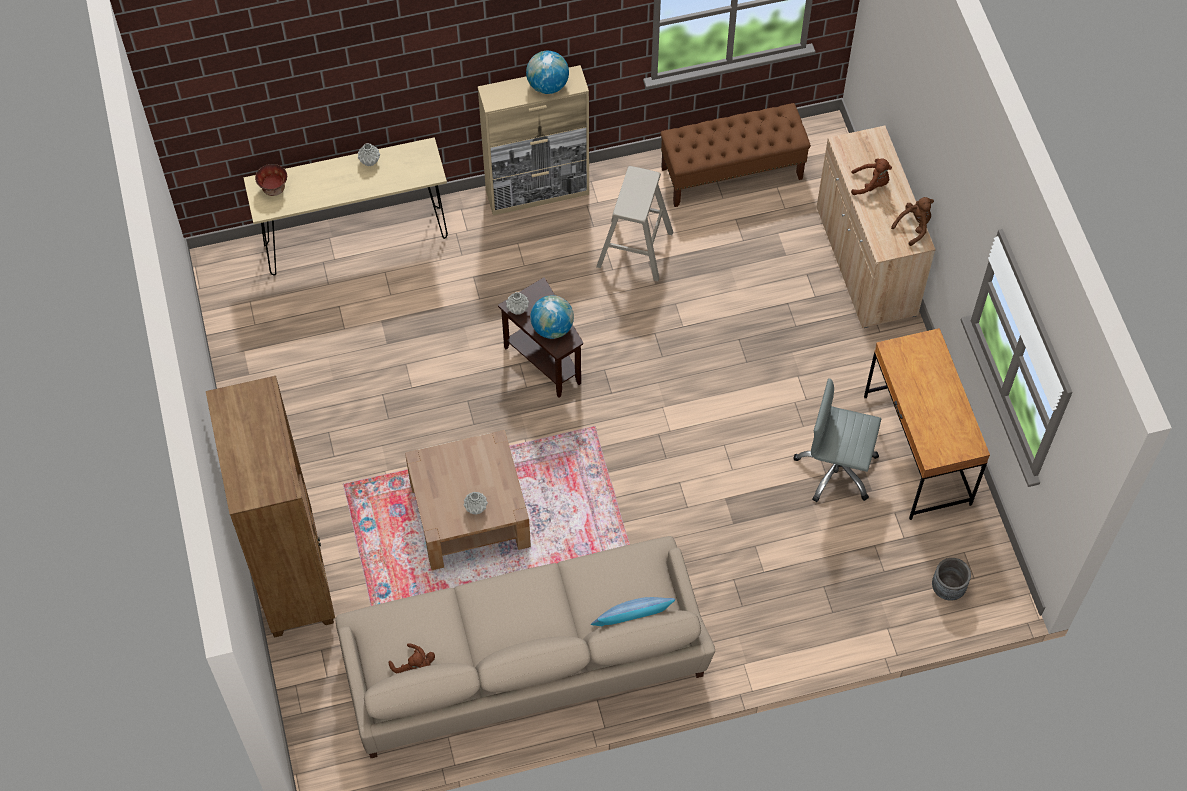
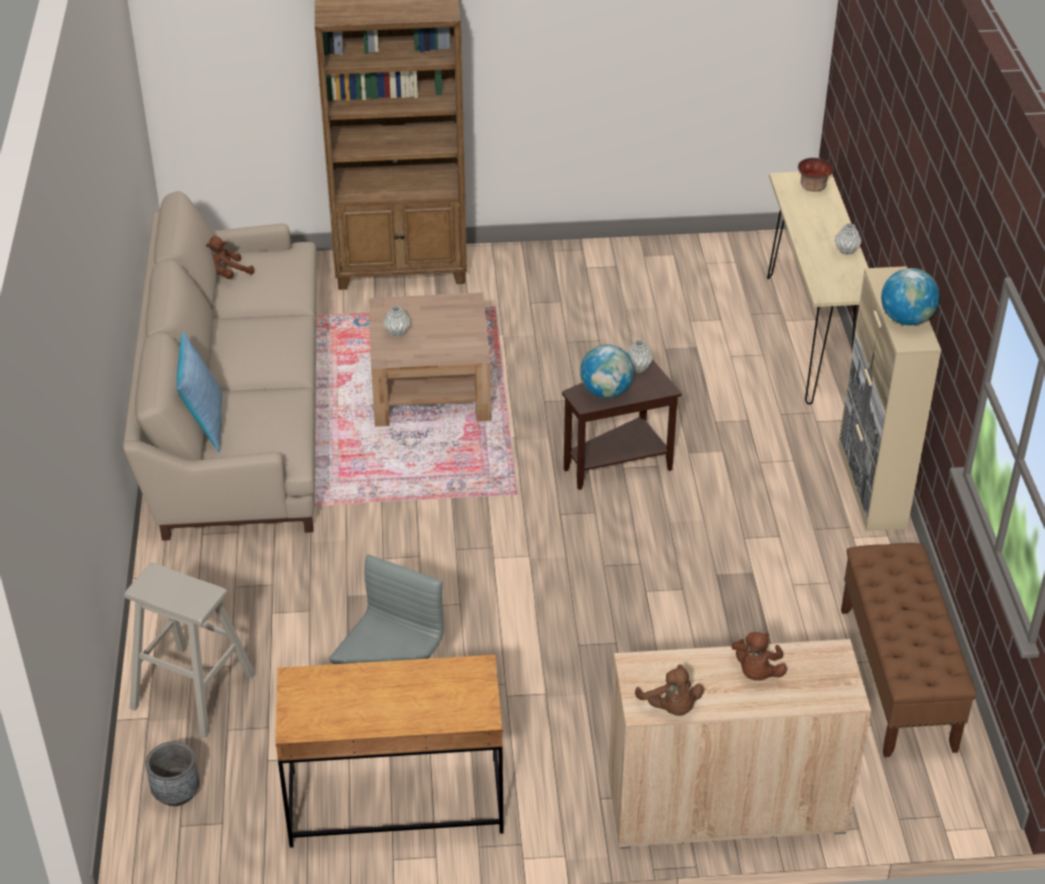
camera: 100 degrees right, 20 degrees down
(635, 249) = (773, 562): beige stool -> beige stool (192, 691)

